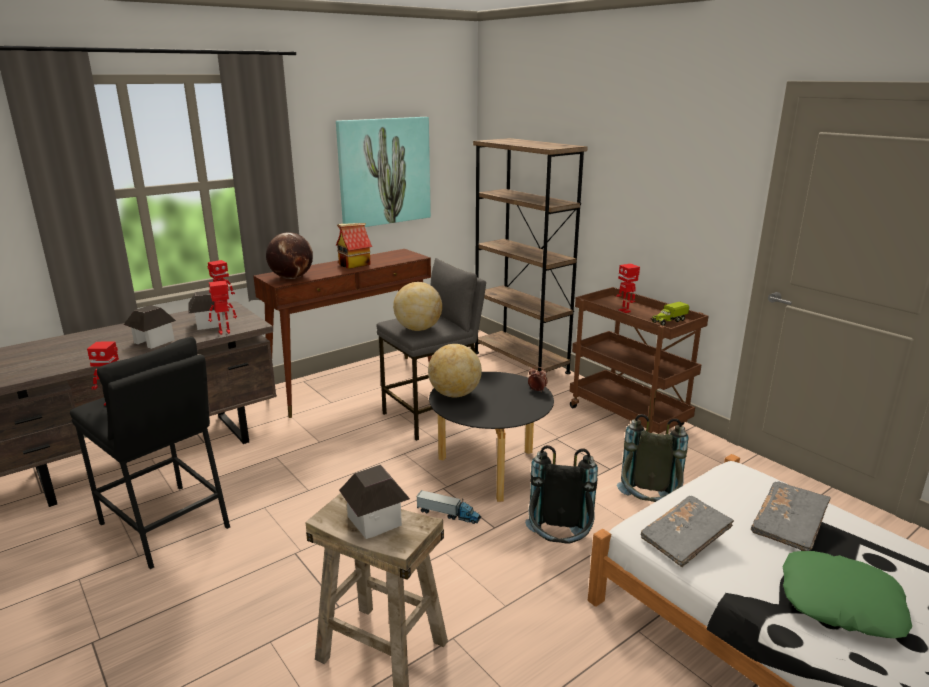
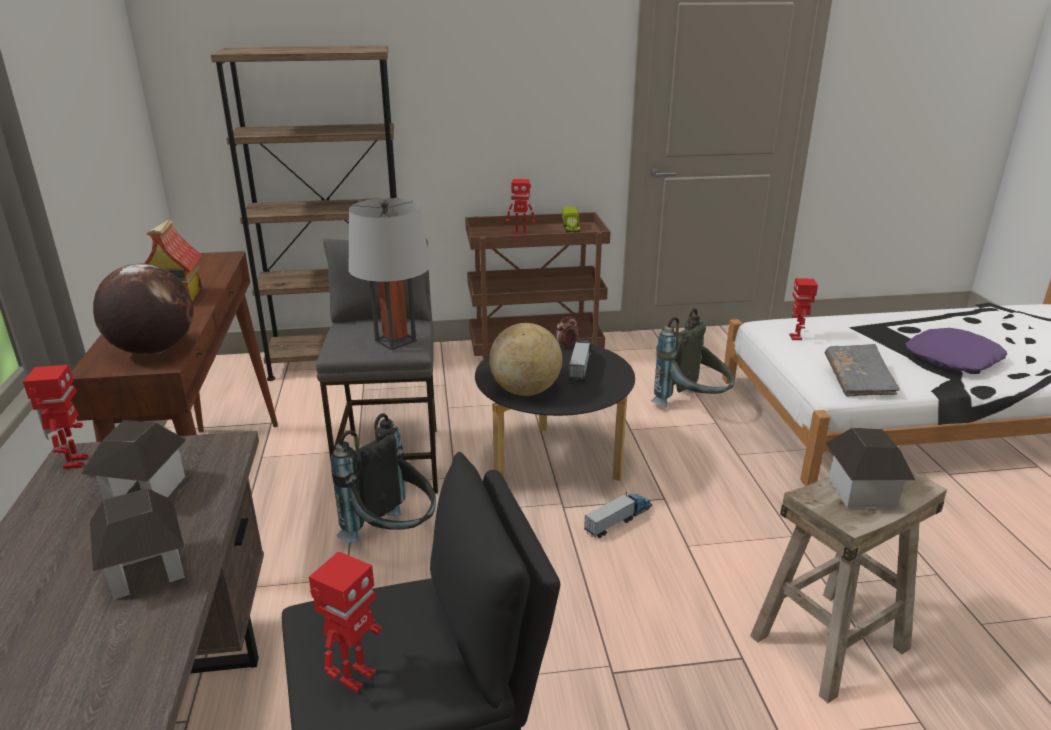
camera: 60 degrees left, 5 degrees up
(224, 332) = (221, 480): toy robot -> toy robot (796, 337)
(384, 171) = (84, 129): picture -> none
(418, 329) = (395, 341): globe -> grey table lamp
(513, 402) = (580, 366): none -> toy truck
(559, 547) = (720, 473): black backpack -> black backpack (393, 537)
(788, 526) = (855, 338): grey book -> none
(840, 602) = (952, 358): green pillow -> purple pillow

